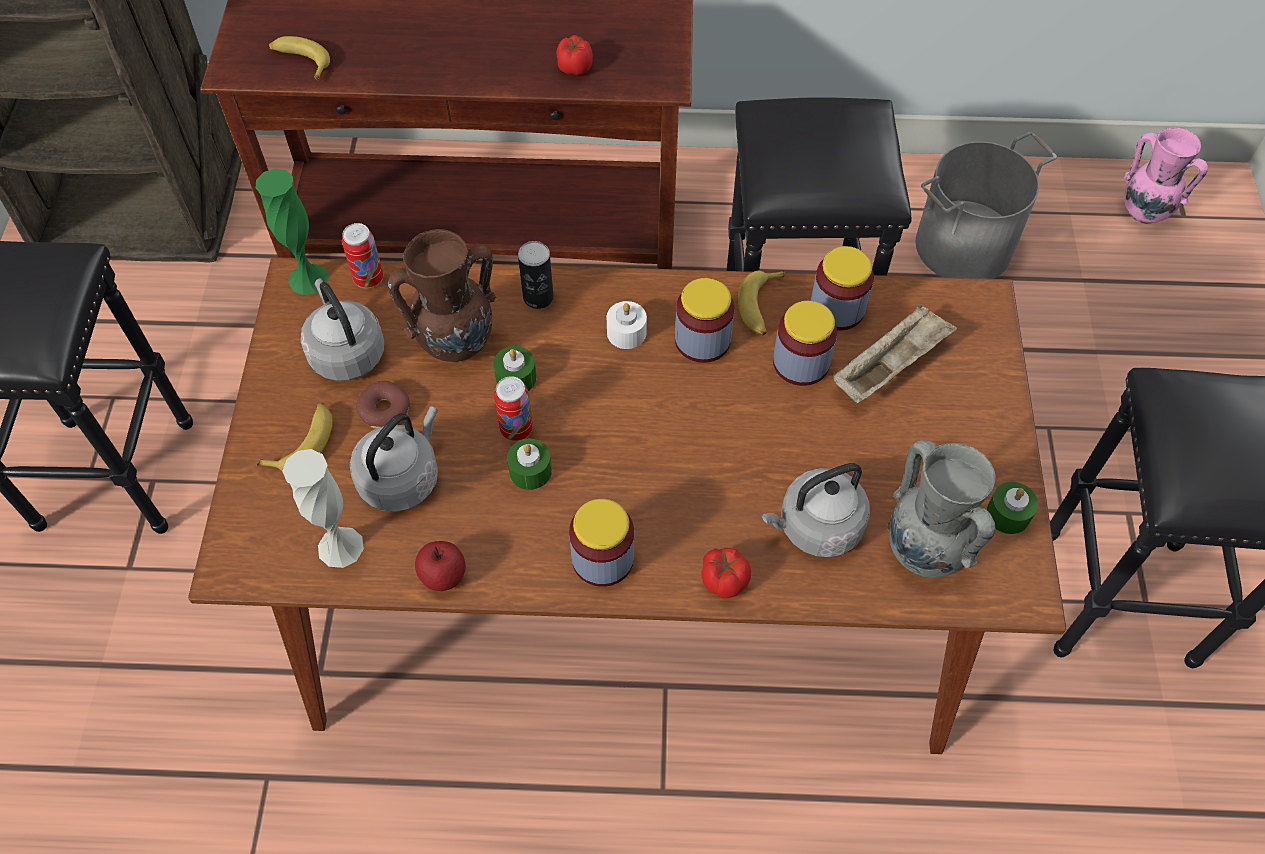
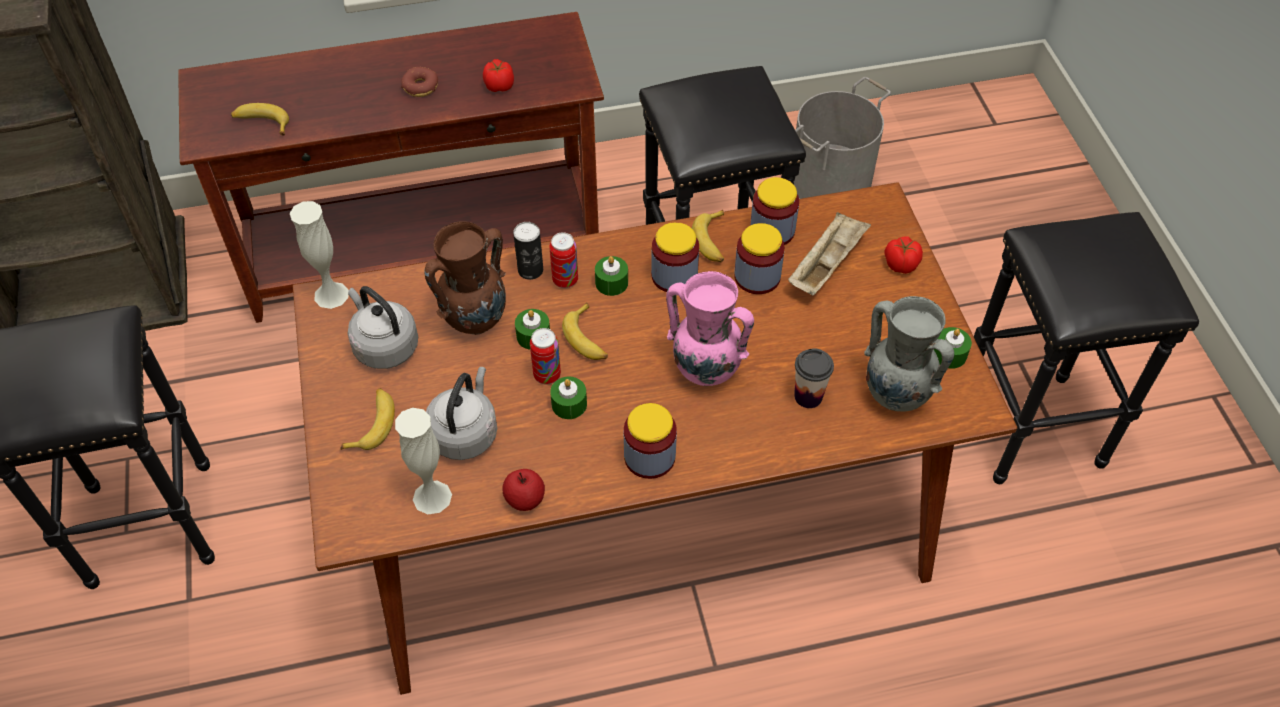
camera: 15 degrees left, 5 degrees down
(308, 279) = (331, 295): green vase -> white vase
(369, 279) = (383, 284): can -> can (565, 280)
(385, 410) = (433, 384): donut -> donut (420, 87)
(577, 395) = (588, 339): none -> banana
(626, 332) = (611, 283): white candle -> green candle
(723, 579) = (749, 451): tomato -> tomato (900, 264)
(816, 527) = (808, 396): grey kettle -> cup
(1143, 212) = (963, 127): pink vase -> pink vase (705, 370)

